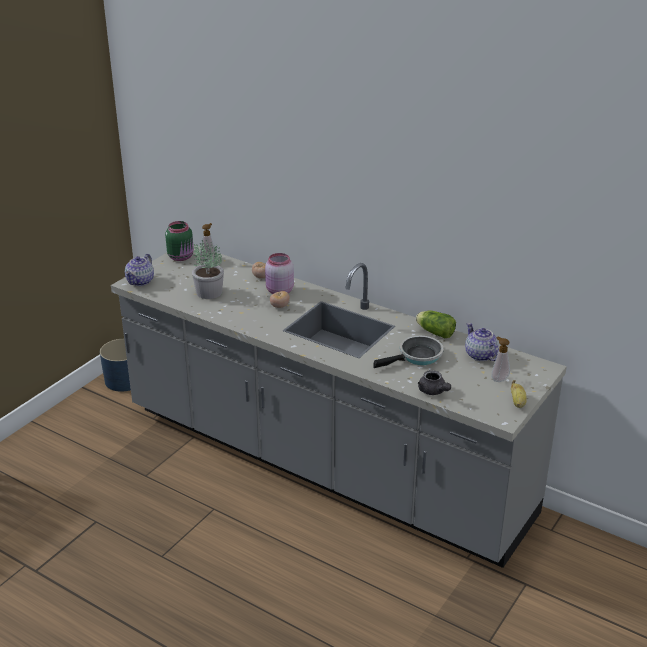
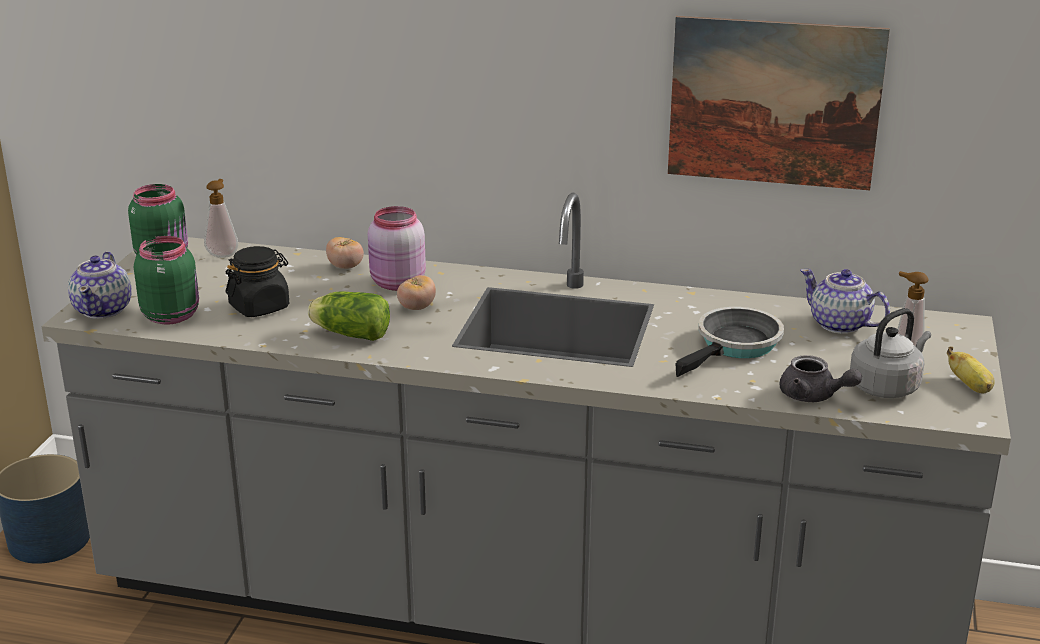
camera: 20 degrees left, 5 degrees down
(168, 290) = (172, 315): none -> green jar
(209, 292) = (260, 307): potted plant -> black jar
(434, 332) = (730, 302): lettuce -> lettuce (349, 334)
(463, 234) = (774, 103): none -> picture
(474, 394) = (887, 386): none -> grey kettle

